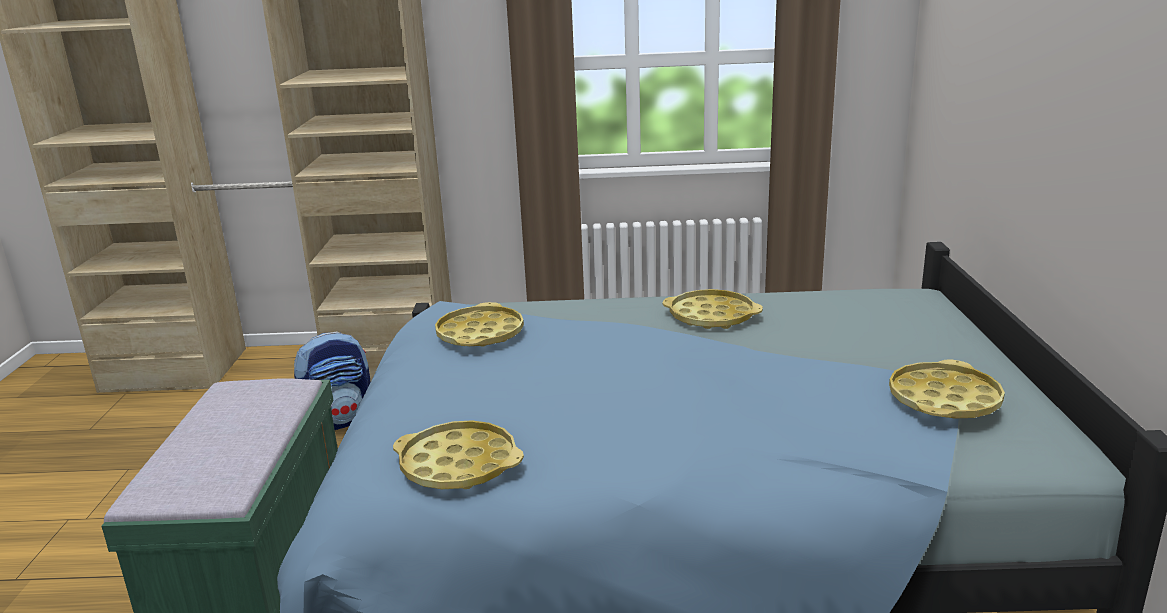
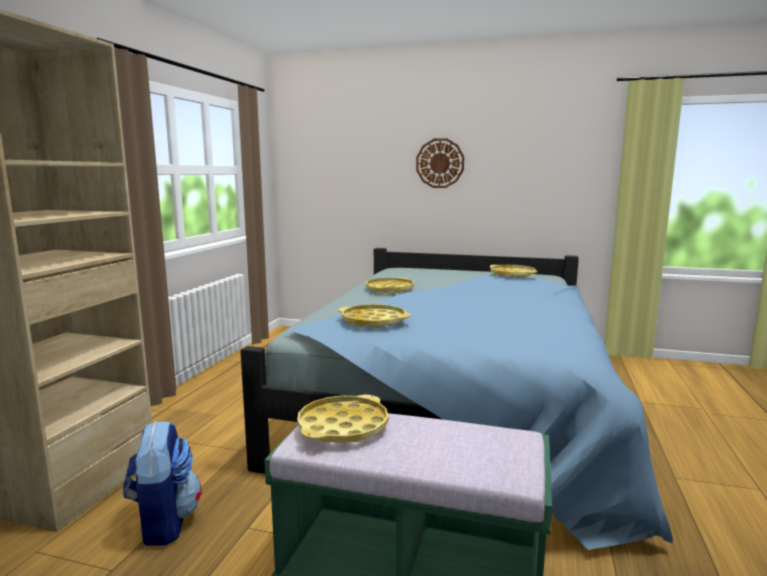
camera: 75 degrees left, 10 degrees down
(459, 464) = (556, 335): yellow tray -> yellow tray (343, 427)
(1070, 86) = (440, 163): none -> wall clock

